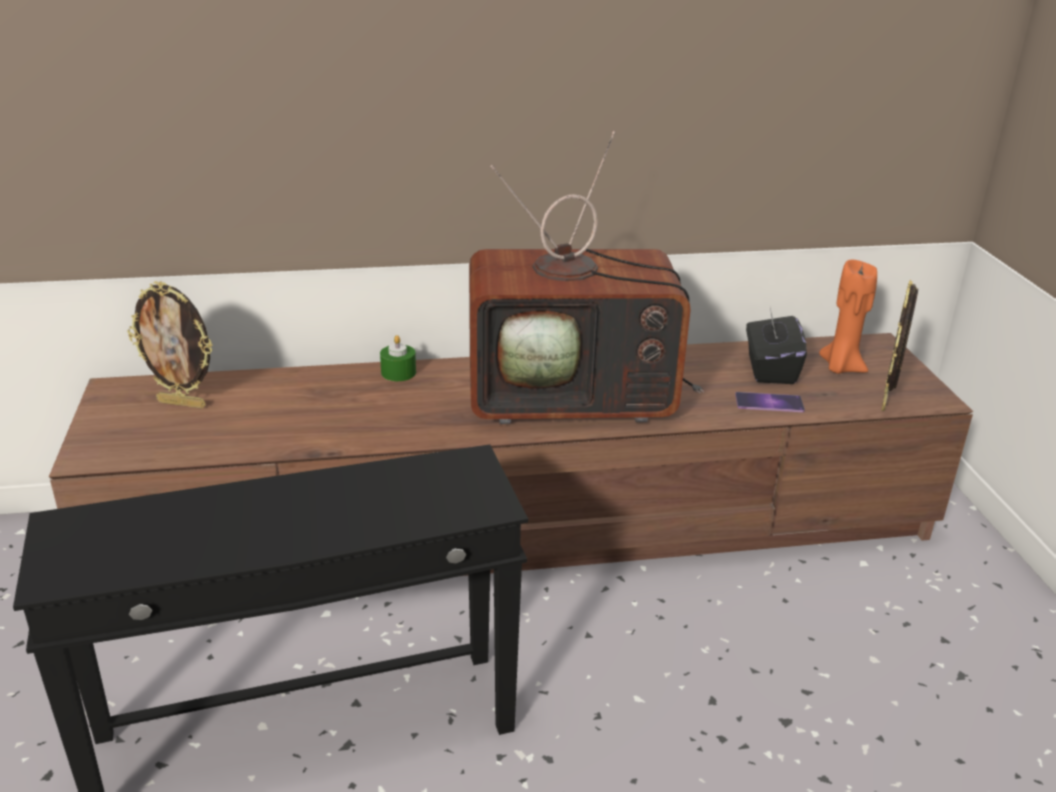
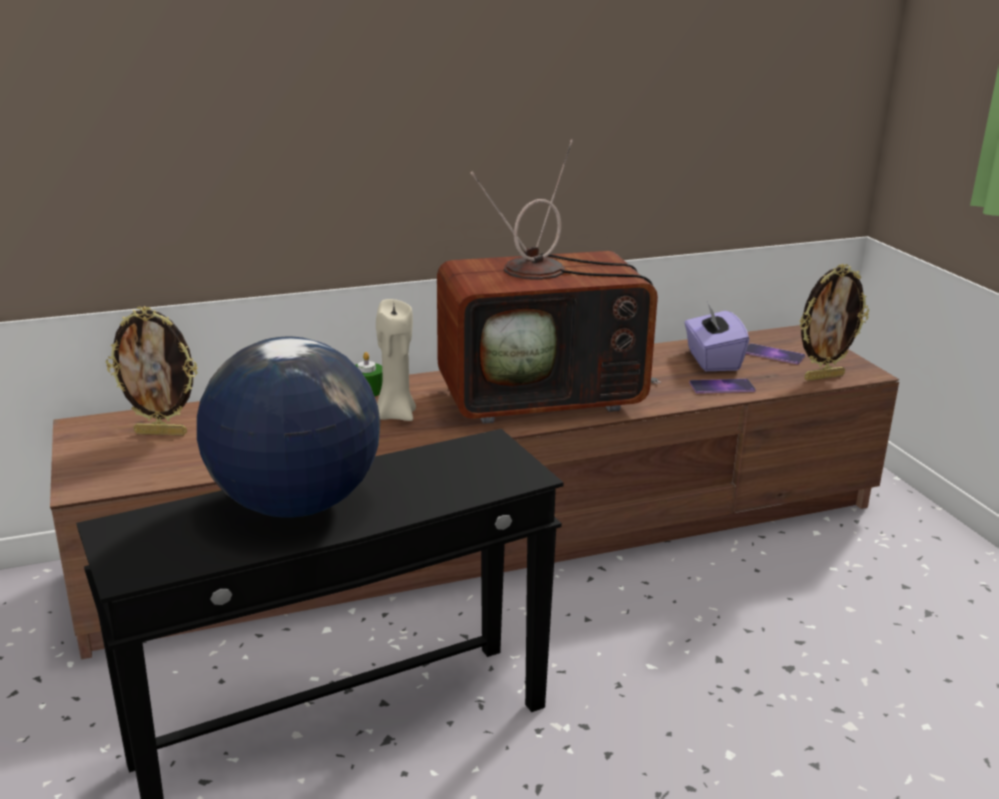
camera: 10 degrees left, 5 degrees down
(245, 515) = (295, 504): none -> globe
(415, 405) = (395, 415): none -> beige candle
(770, 369) = (712, 360): black tissue box -> purple tissue box
(840, 367) = (773, 354): orange candle -> phone
(886, 401) = (823, 377): picture frame -> picture frame turned 120 degrees counterclockwise

